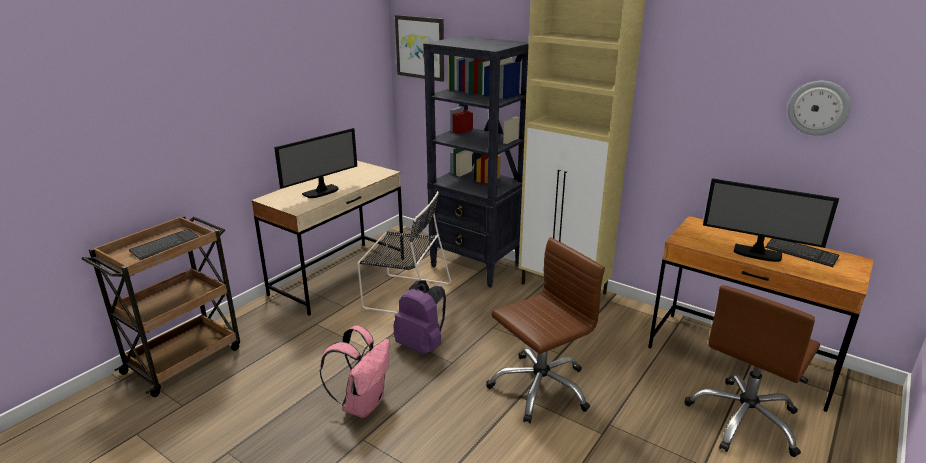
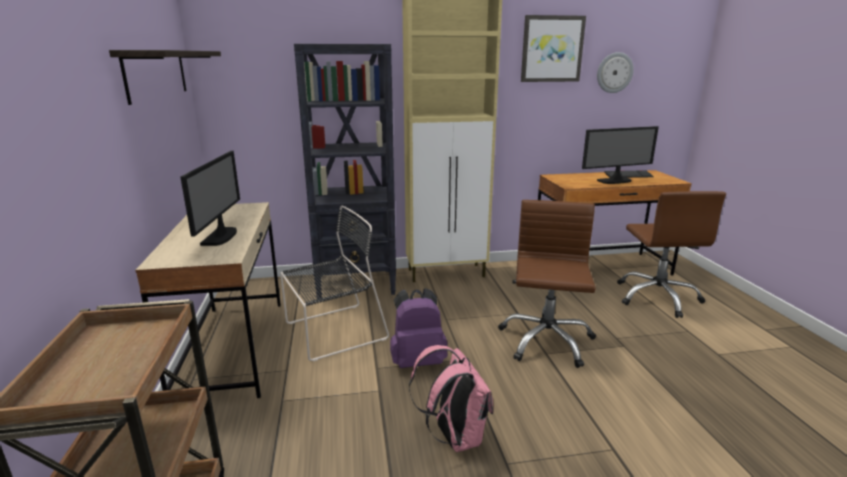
camera: 45 degrees left, 5 degrees down
(165, 245) = (119, 354): keyboard -> none
(329, 60) = (157, 74): none -> shelf
(420, 47) = (238, 64): picture -> picture (552, 49)

